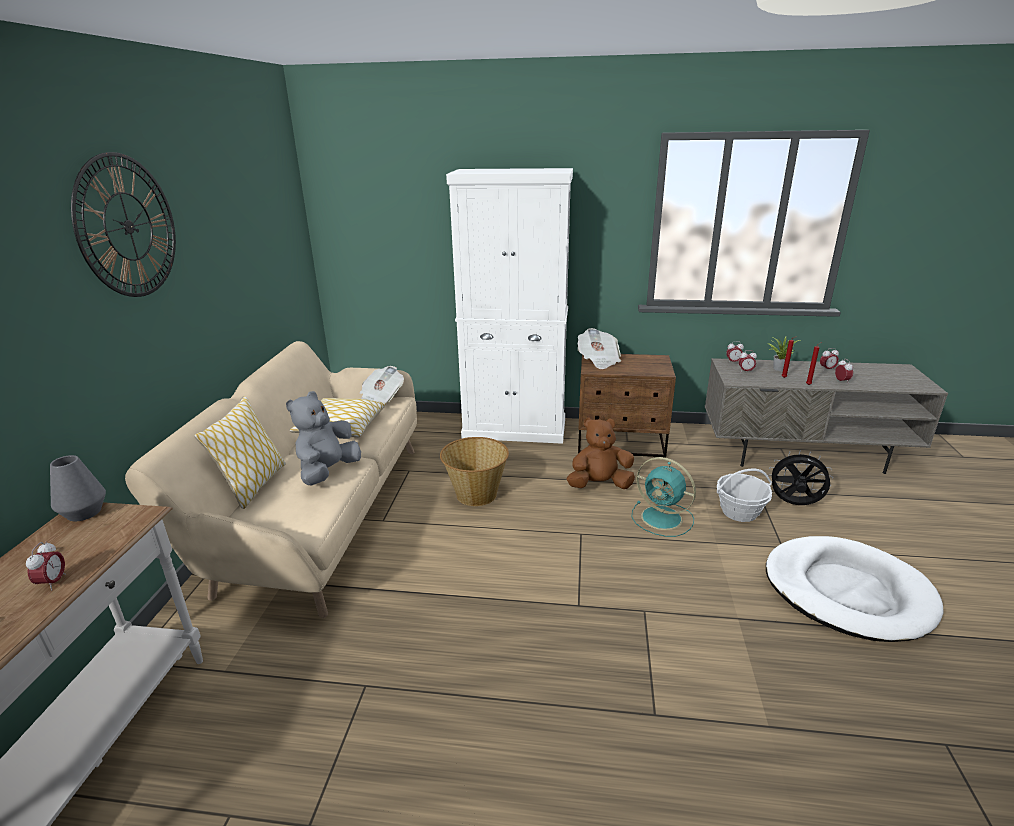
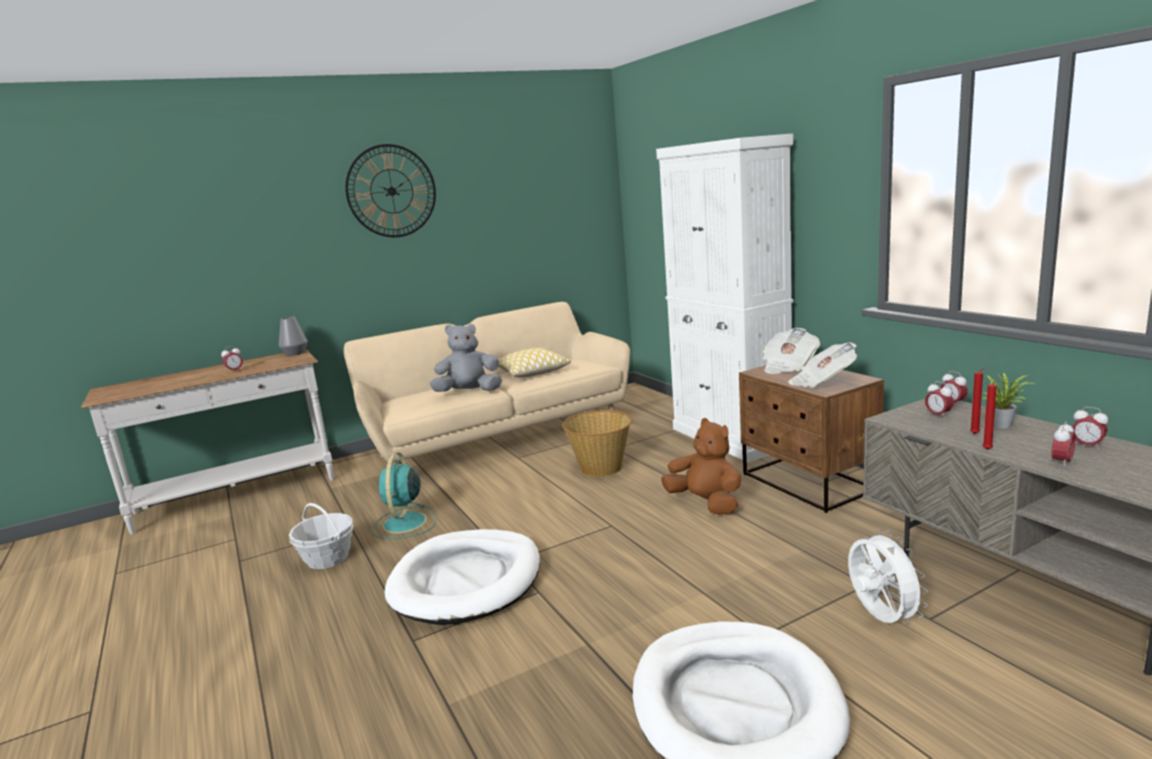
camera: 55 degrees right, 10 degrees down
(253, 485) = (429, 387): pillow -> none
(380, 399) = (590, 363): newspaper -> newspaper (822, 382)
(584, 642) = (466, 581): none -> white dog bed
(663, 518) = (701, 552): turquoise fan -> turquoise fan (404, 524)
(739, 512) = (792, 588): basket -> basket (327, 558)
(794, 504) = (880, 618): black fan -> white fan

